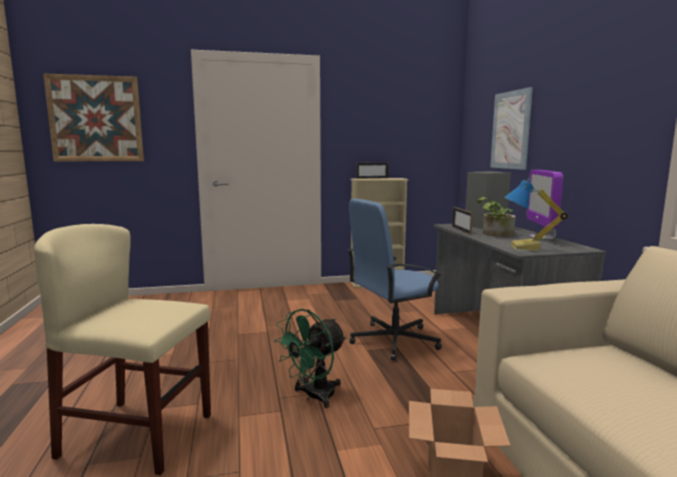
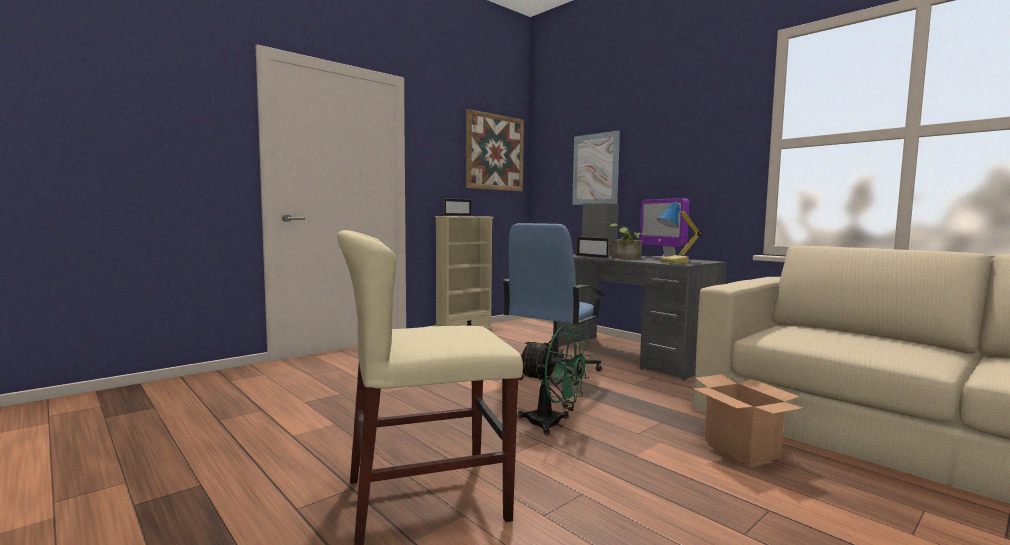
camera: 30 degrees left, 5 degrees down
(96, 119) = (111, 118): picture -> picture (494, 152)
(313, 396) = (553, 424): green fan -> green fan turned 75 degrees counterclockwise

